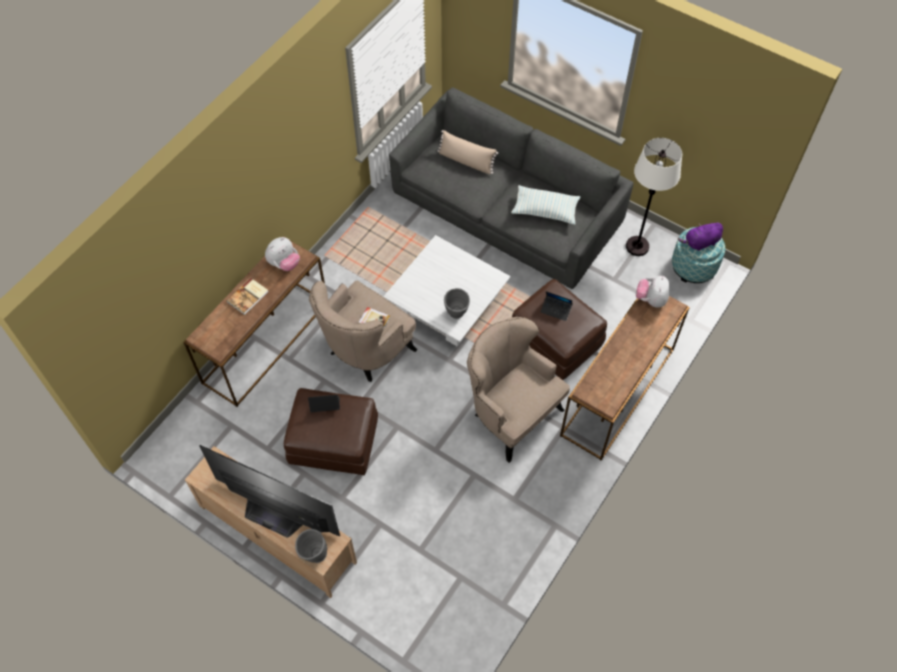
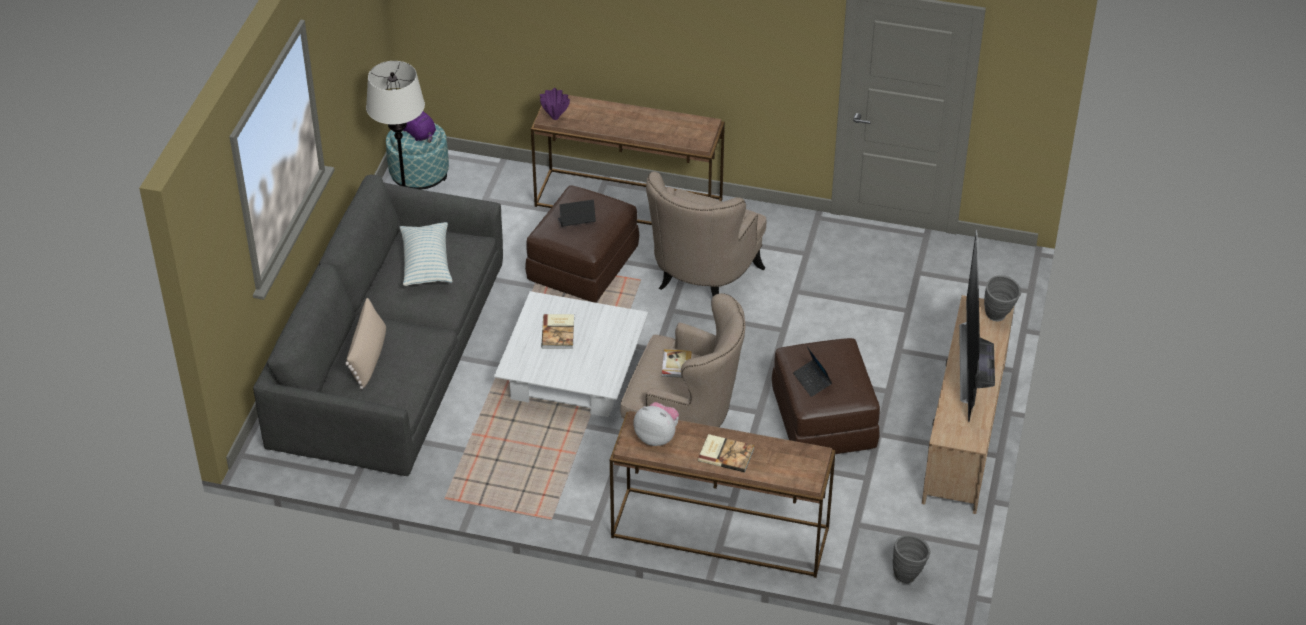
camera: 110 degrees left, 15 degrees down
(457, 315) = (612, 323): grey vase -> grey vase (908, 575)
(461, 281) = (559, 332): none -> book
(556, 310) = (576, 223): laptop -> laptop turned 105 degrees counterclockwise
(651, 299) = (554, 117): plush toy -> purple vase

